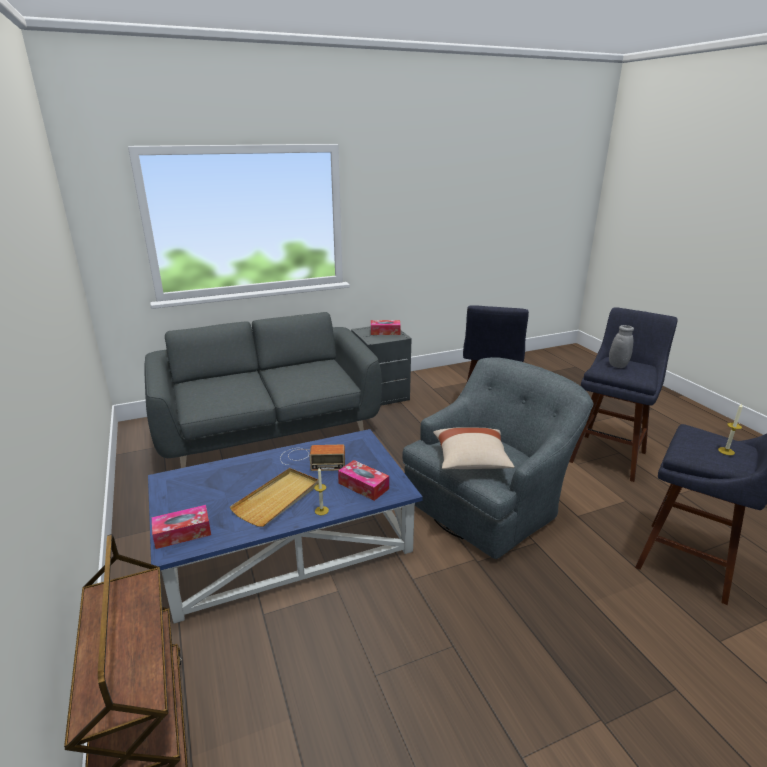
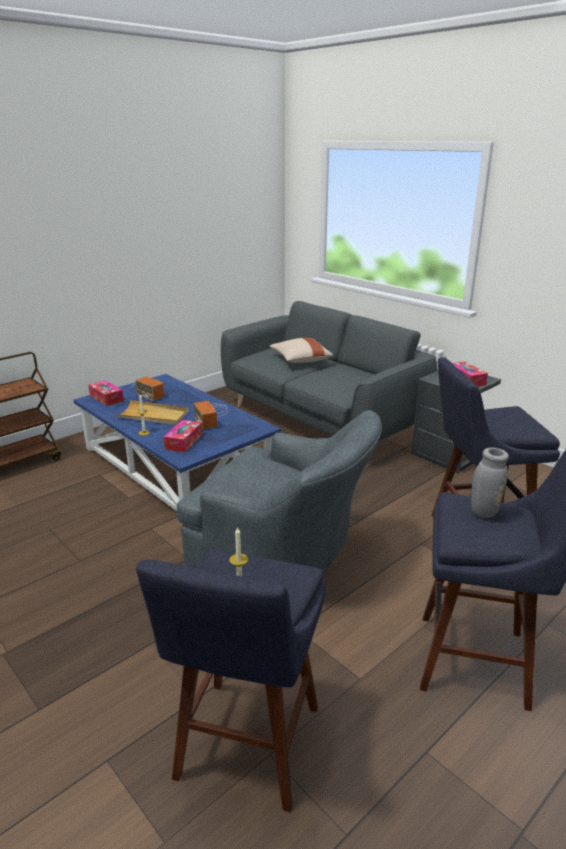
camera: 70 degrees right, 0 degrees up
(192, 493) = (149, 390): none -> radio
(471, 461) = (235, 475): beige pillow -> beige pillow (300, 360)

